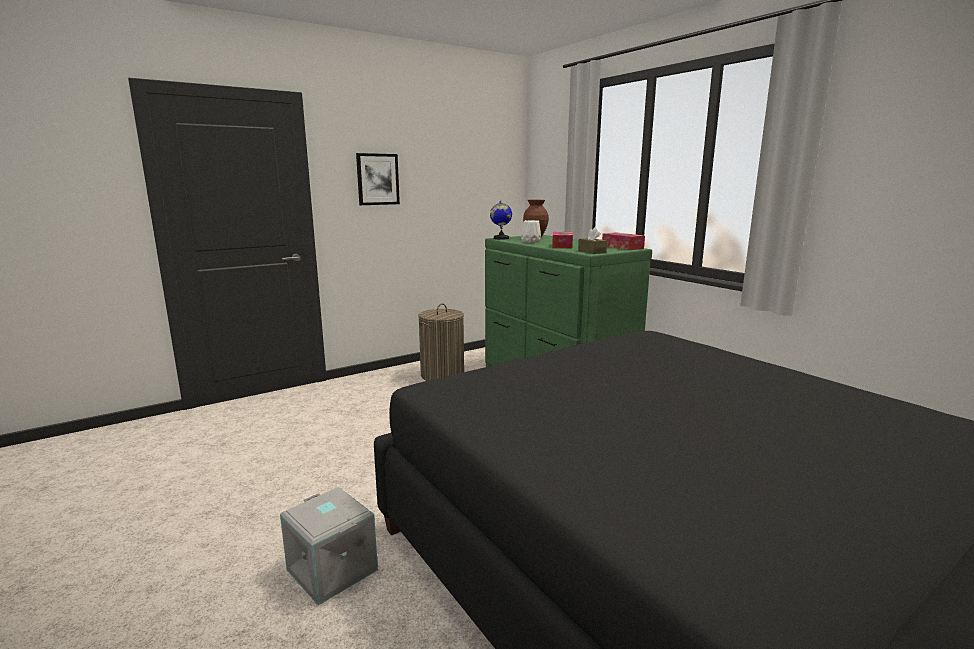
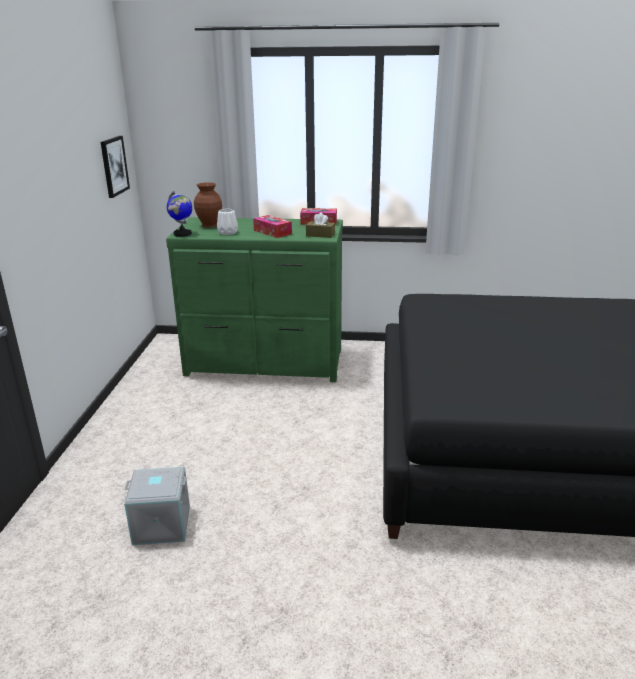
camera: 50 degrees left, 10 degrees up
(330, 570) = (412, 586): grey storage box -> grey storage box (161, 526)
(377, 179) = (40, 192): picture -> picture (114, 166)
(442, 375) = (163, 404): laundry basket -> none

